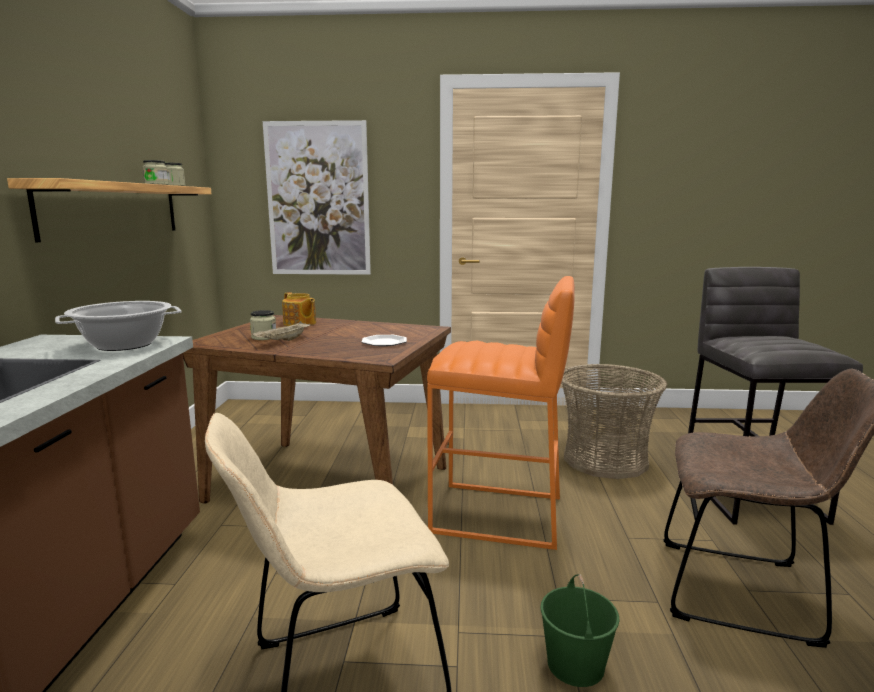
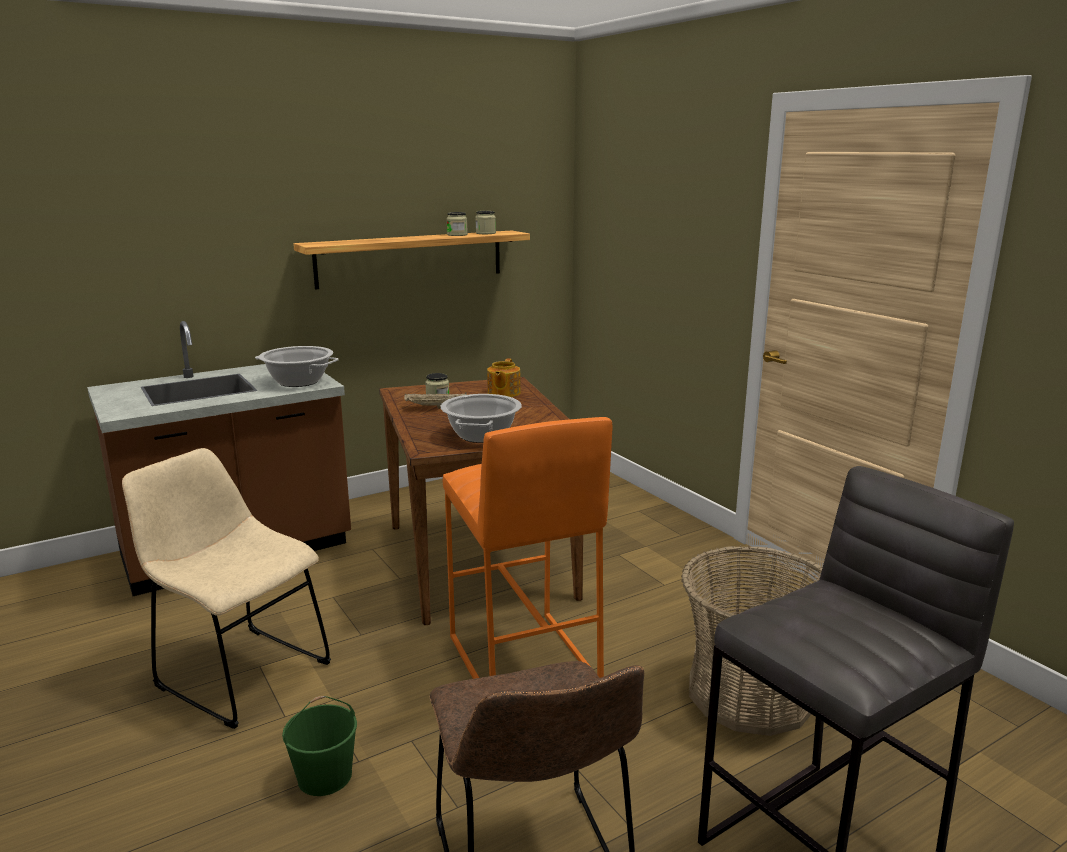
camera: 55 degrees right, 5 degrees up
(318, 199) = (647, 249): picture -> none
(384, 342) = (482, 435): plate -> cooking pot

